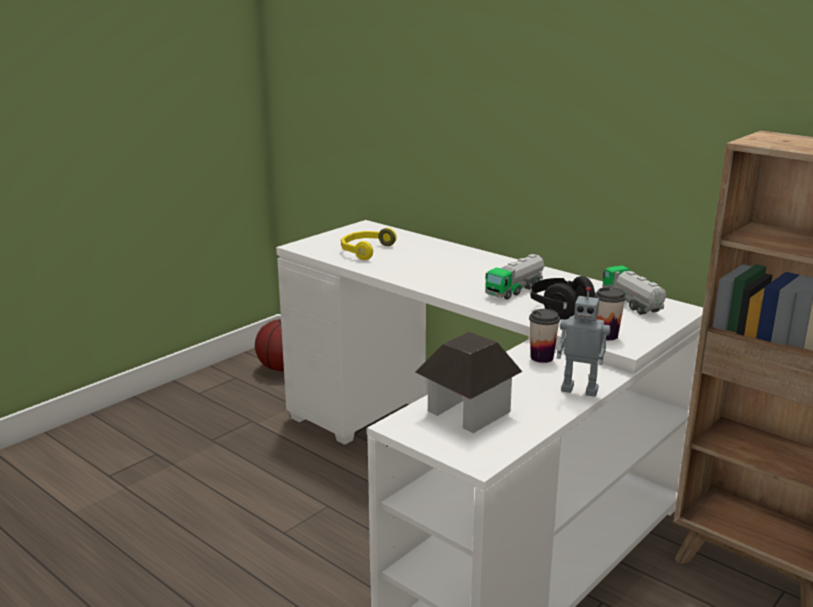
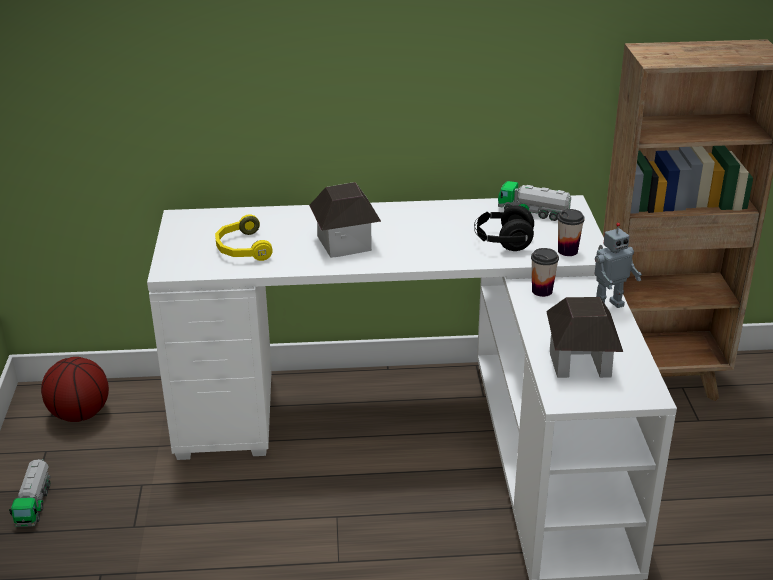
camera: 45 degrees left, 10 degrees up
(437, 270) = (345, 243): none -> toy house
(515, 289) = (438, 236): toy truck -> toy truck (34, 503)

